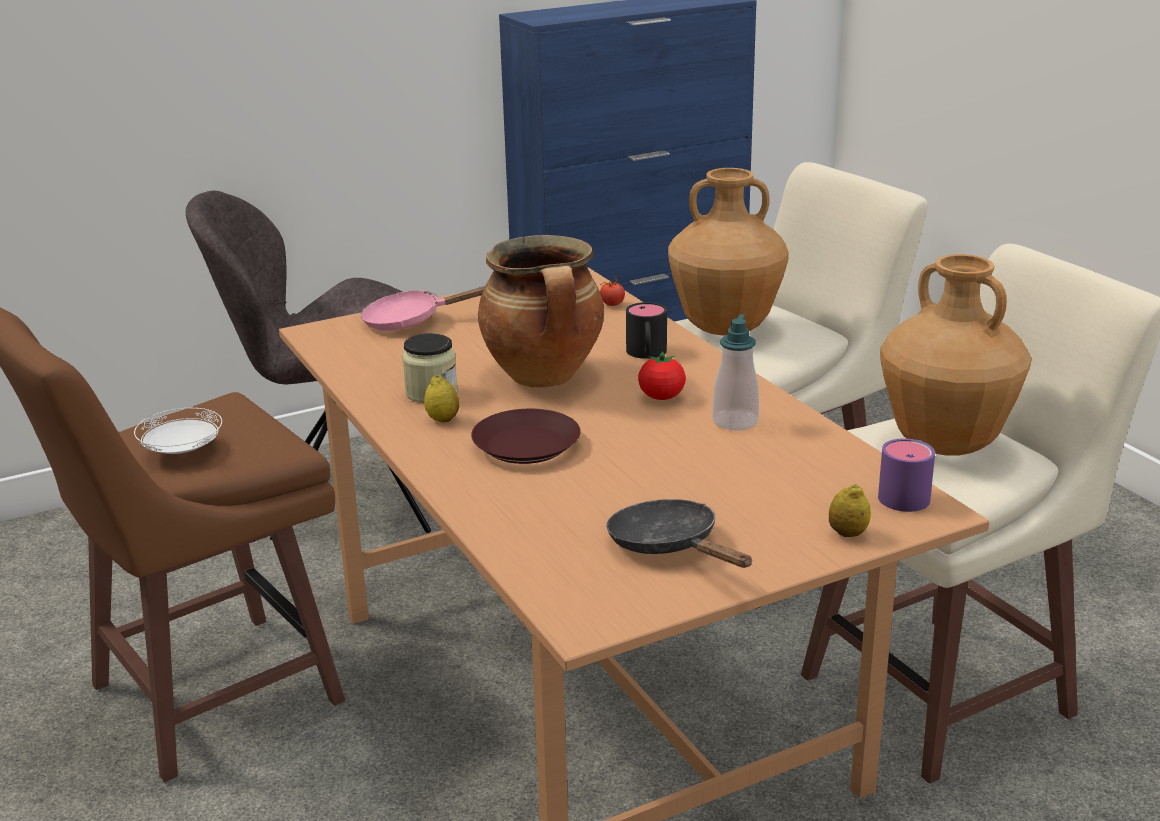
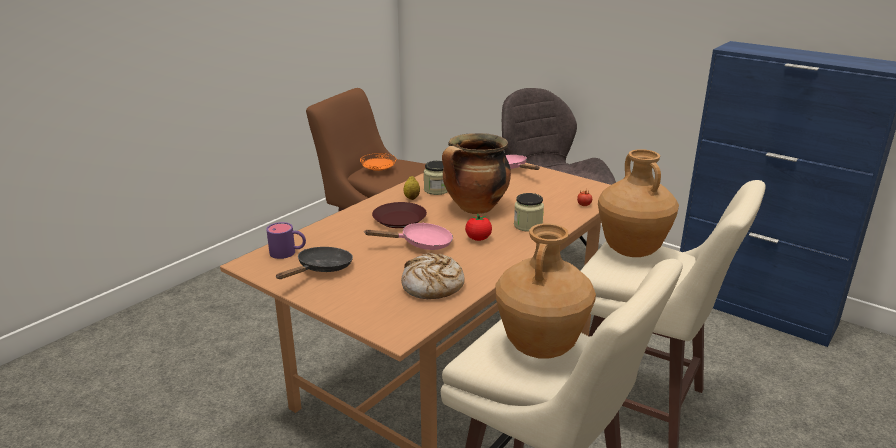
camera: 65 degrees right, 0 degrees up
(183, 451) = (378, 171): white plate -> orange plate
(642, 443) = (421, 244): none -> pink frying pan
(646, 354) = (528, 225): black mug -> jar
(735, 421) = (465, 262): soap dispenser -> none
(795, 459) = (432, 285): none -> bread
(848, 534) = (357, 312): lemon -> none
(908, 493) = (415, 324): purple mug -> purple mug (288, 252)

